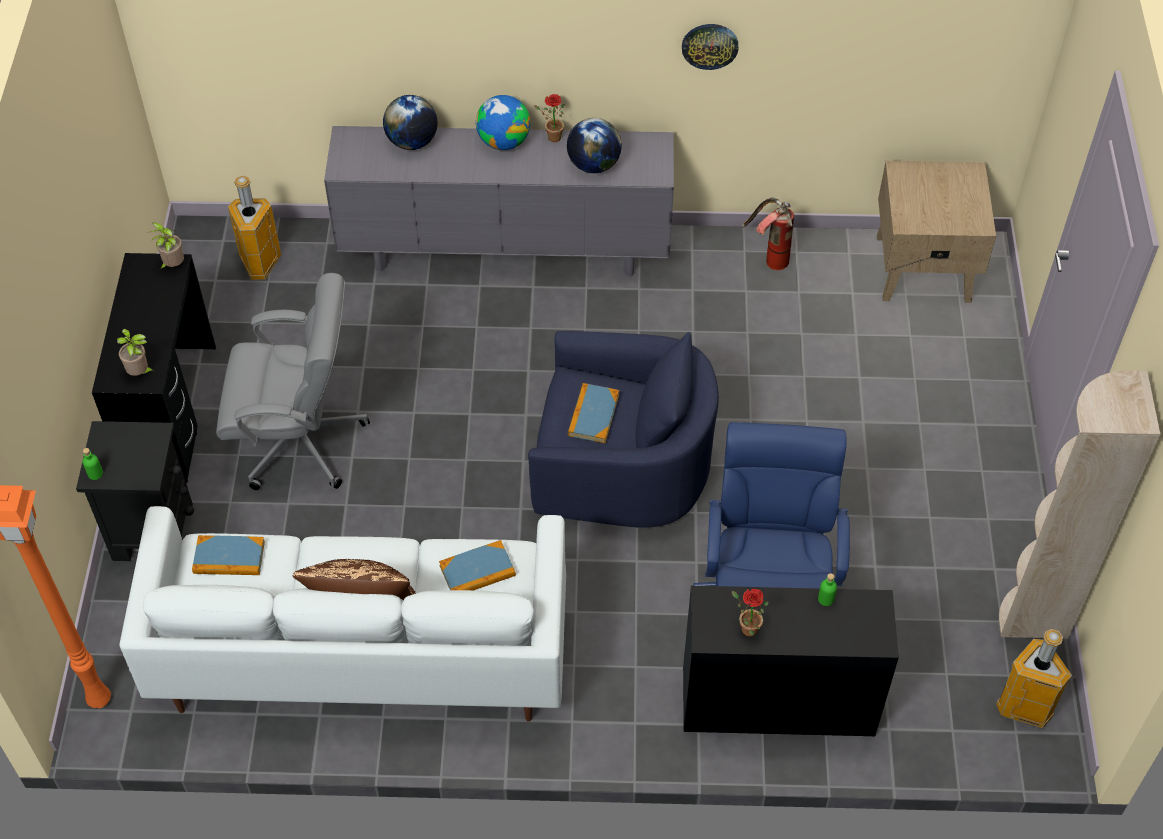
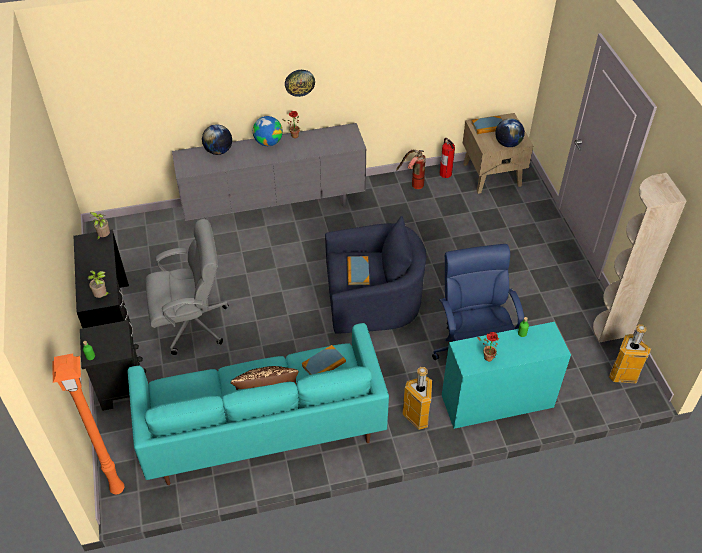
camera: 15 degrees left, 5 degrees down
(229, 558) = (180, 388): book -> book (488, 126)
(260, 264) = (140, 238): trash can -> trash can (417, 417)
(360, 652) = (262, 427): white sofa -> turquoise sofa
(593, 165) = (320, 145): globe -> globe (507, 144)
(710, 45) = (372, 69): wall clock -> wall clock (299, 82)
(777, 702) = (497, 401): black desk -> turquoise desk
(836, 249) = (445, 173): none -> fire extinguisher

